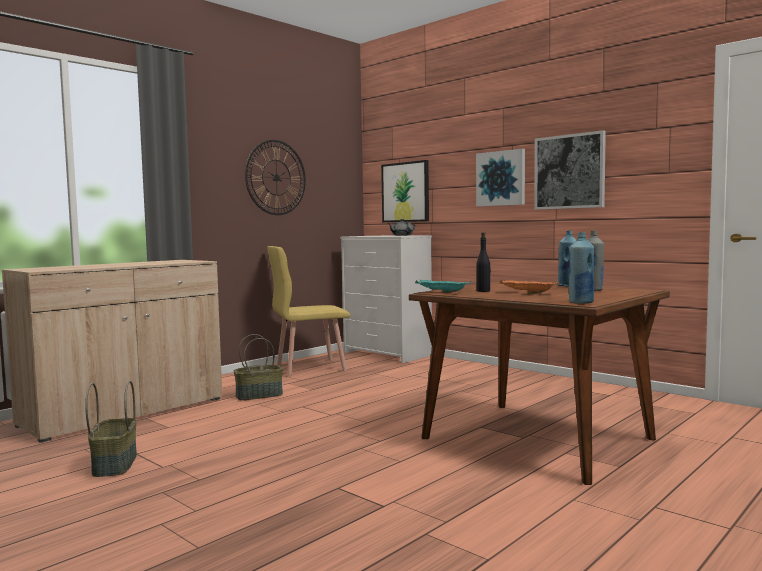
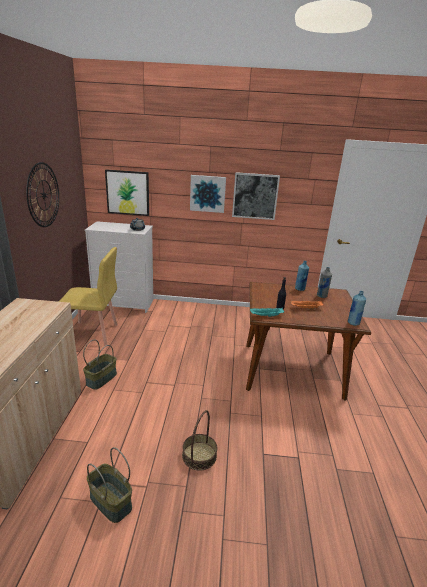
camera: 40 degrees left, 20 degrees up
(256, 465) = (199, 455): none -> basket
(310, 367) = (92, 333): yellow chair -> yellow chair turned 120 degrees counterclockwise

